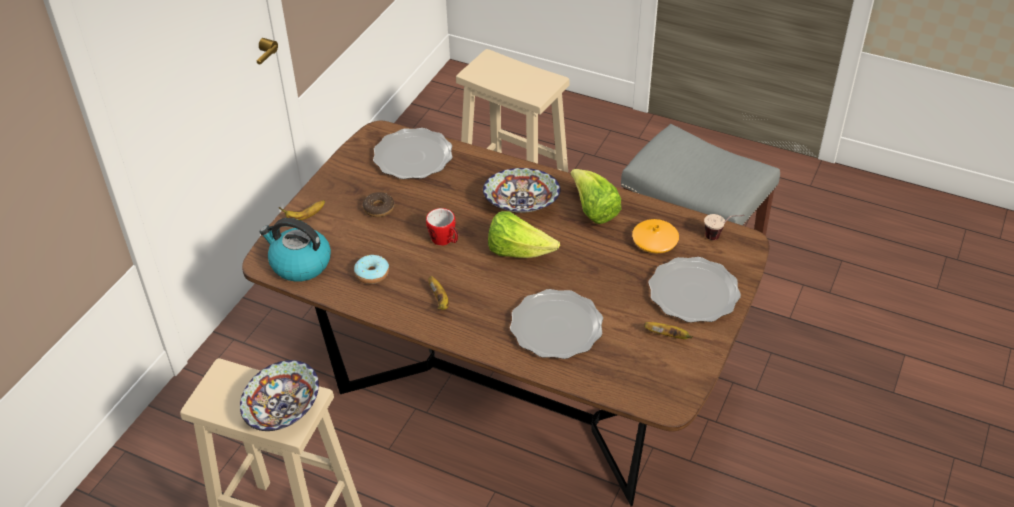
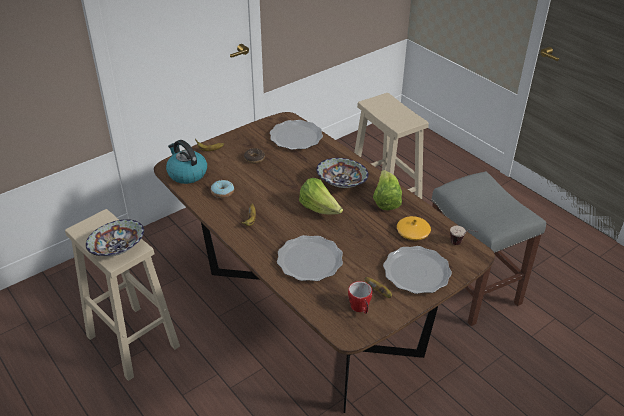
camera: 25 degrees right, 5 degrees down
(445, 241) = (279, 188): mug -> mug (360, 309)

